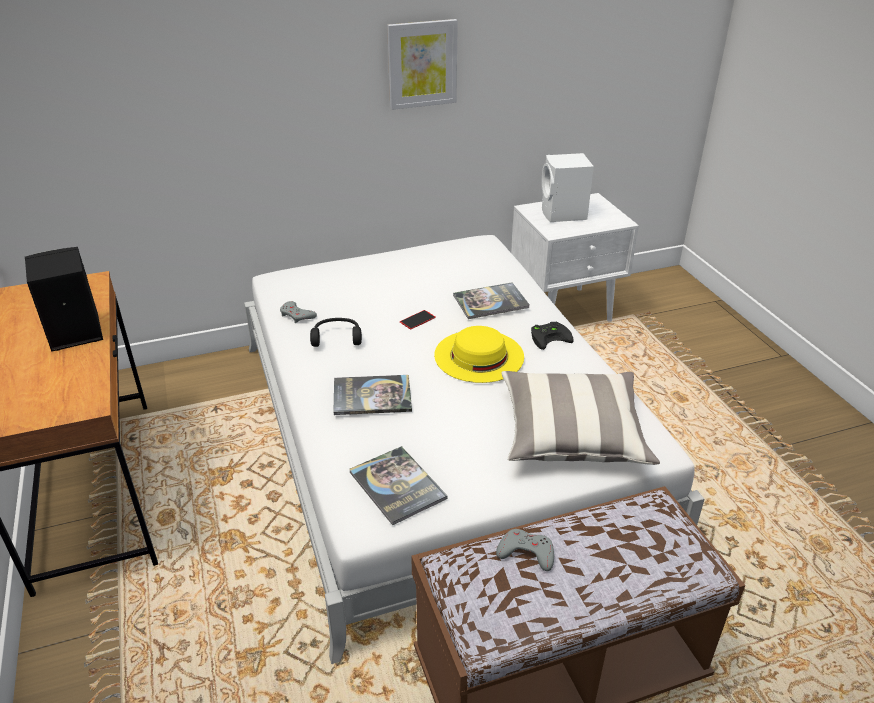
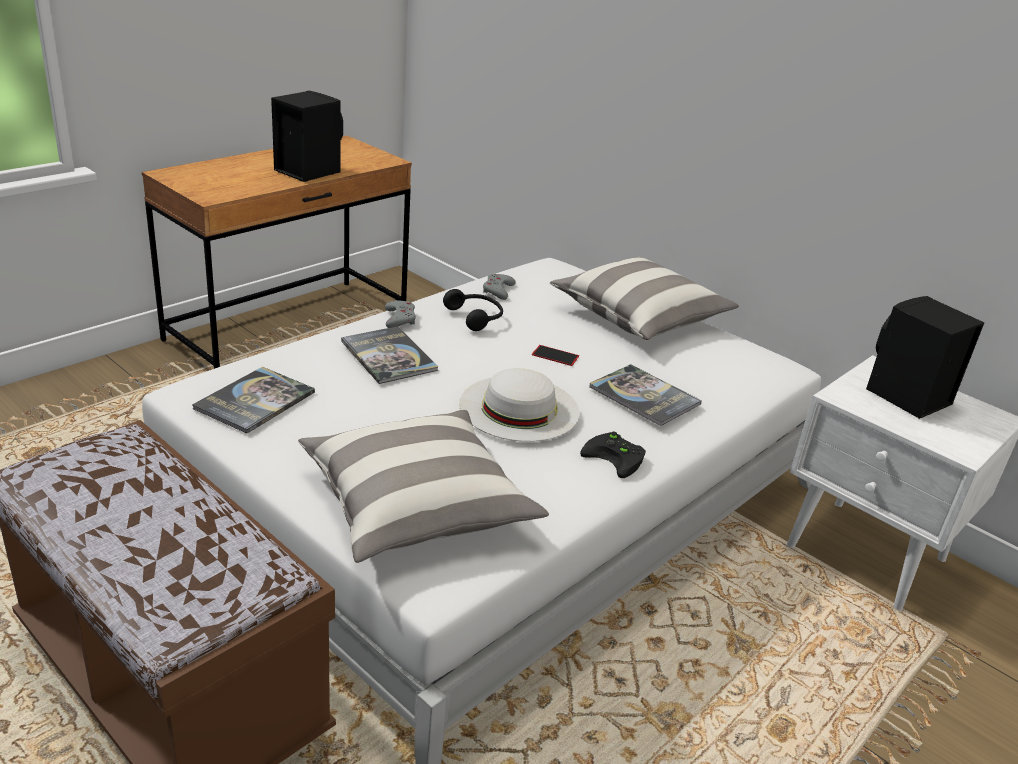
camera: 60 degrees right, 5 degrees down
(385, 269) = (639, 317): none -> pillow
(422, 64) = (803, 89): picture -> none
(479, 355) = (519, 408): yellow hat -> white hat
(526, 553) = (152, 481): grey game controller -> grey game controller (400, 318)
(563, 214) = (905, 397): white speaker -> black speaker

